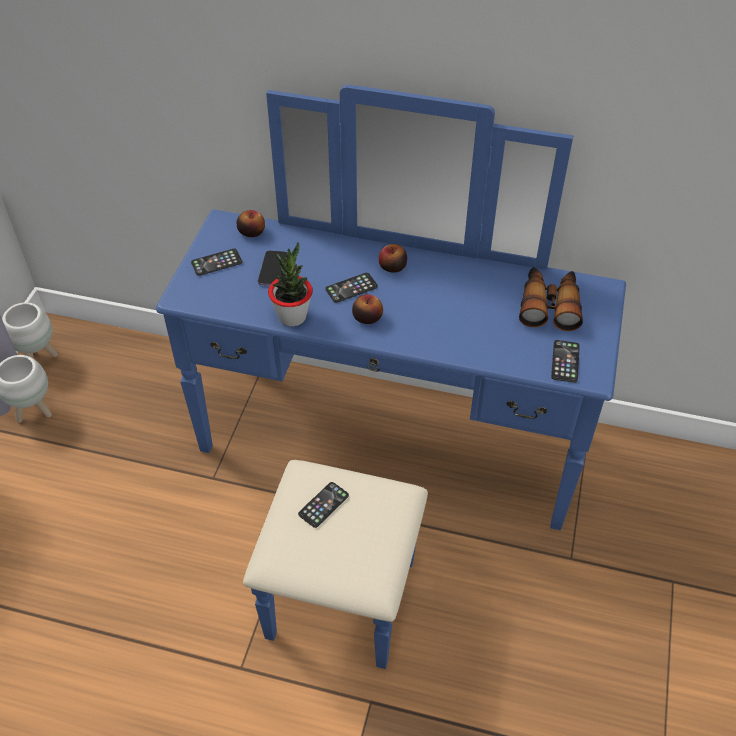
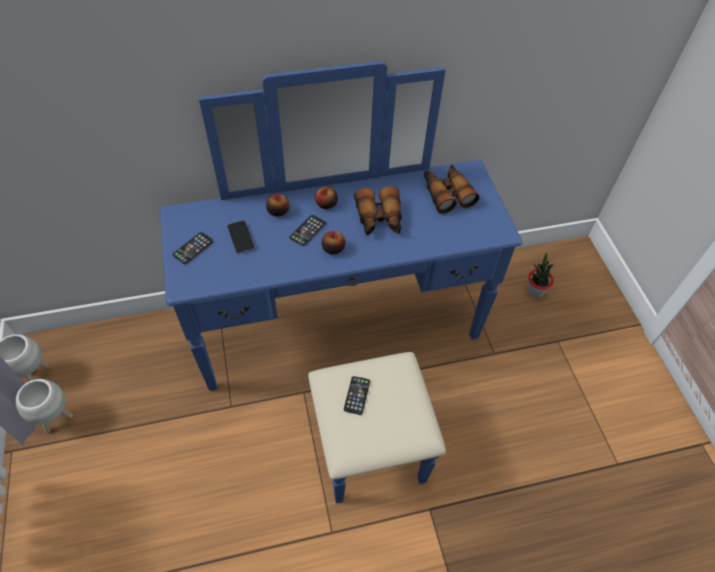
camera: 30 degrees left, 5 degrees up
(251, 232) = (204, 214): apple -> apple (278, 211)
(292, 316) = (279, 268): potted plant -> potted plant (535, 291)
(443, 305) = (379, 220): none -> binoculars
(565, 361) = (481, 229): phone -> none

